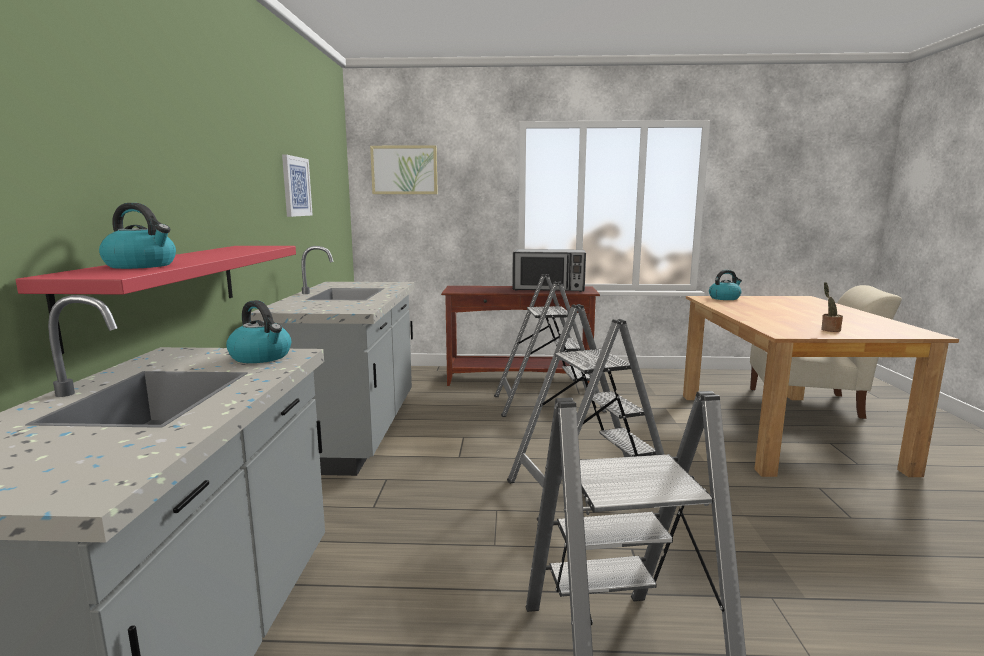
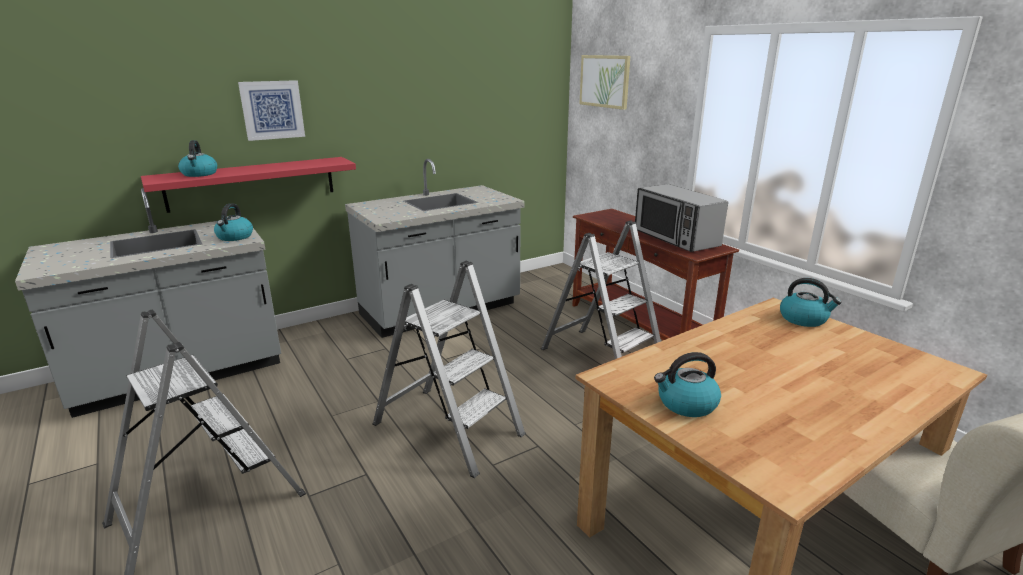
camera: 55 degrees right, 10 degrees up
(296, 186) = (445, 106): picture -> picture (272, 110)
(829, 330) = (686, 404): potted plant -> kettle

